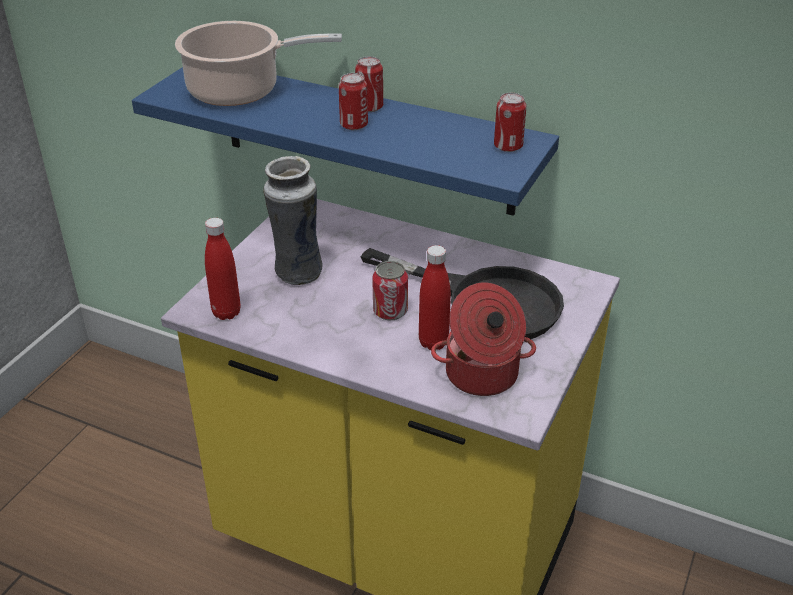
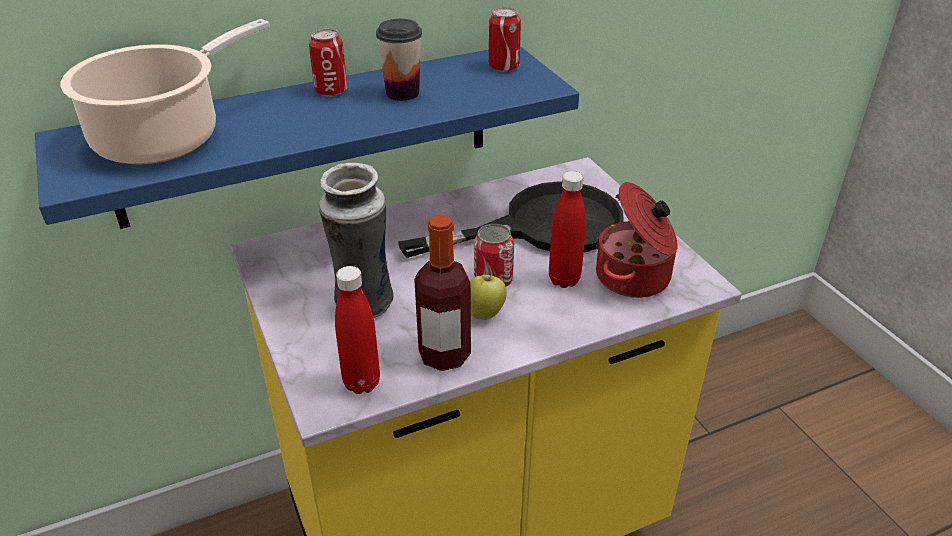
camera: 50 degrees left, 0 degrees up
(288, 331) = (444, 355): none -> bottle
(350, 326) = (485, 313): none -> apple
(354, 125) = (349, 110): can -> none
(405, 130) = (402, 93): none -> cup

